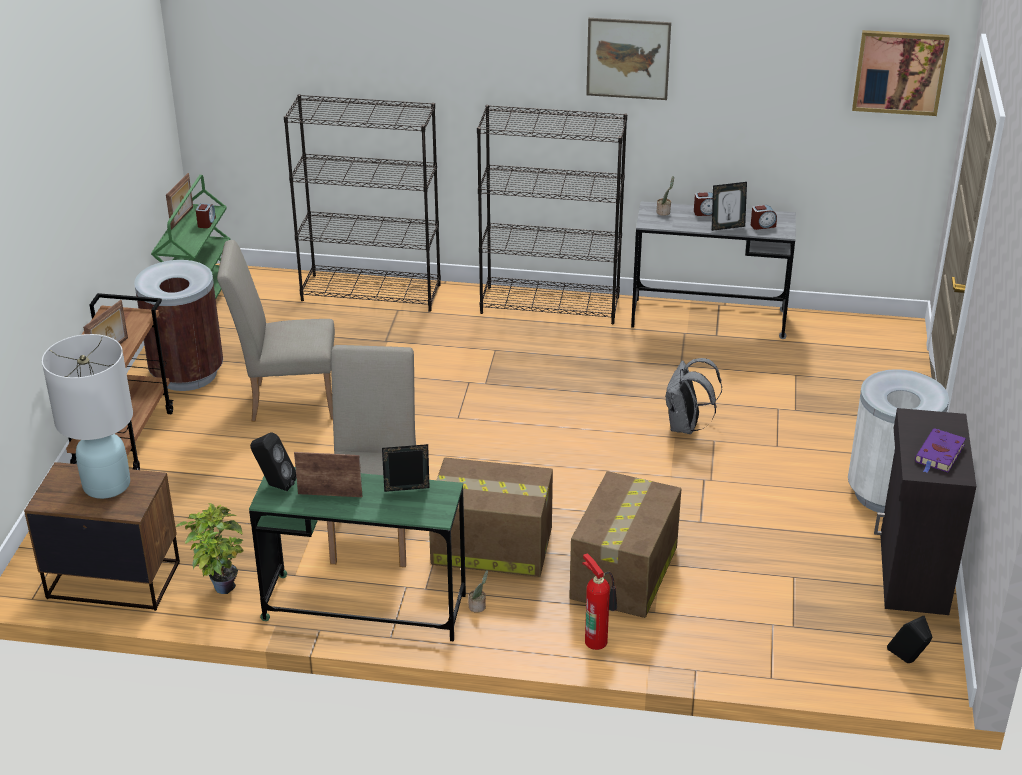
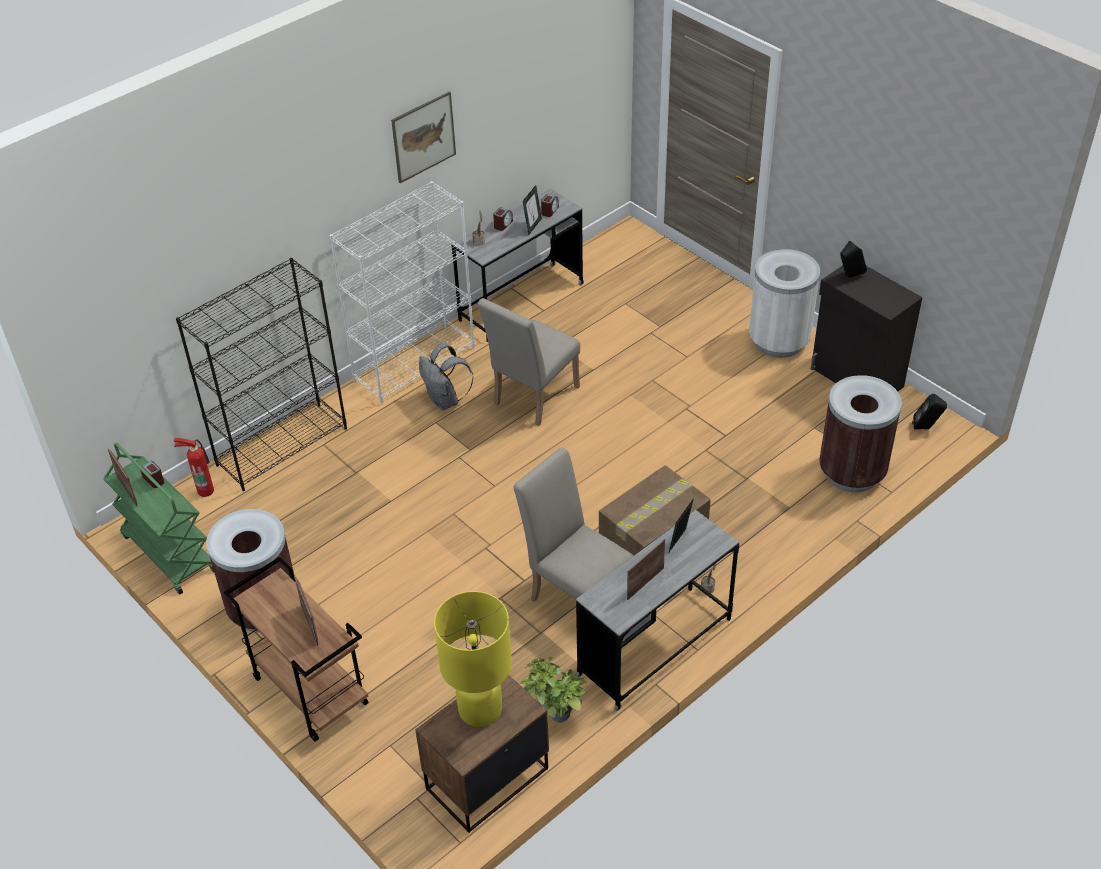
camera: 50 degrees left, 10 degrees up
(107, 485) = (480, 709): white table lamp -> yellow table lamp
(274, 485) = (605, 607): black speaker -> black speaker (849, 276)
(287, 400) = (368, 567): beige chair -> beige chair (532, 398)
(365, 608) = (655, 647): green desk -> grey desk
(551, 305) = (415, 364): black bookcase -> white bookcase
(597, 640) = (791, 549): fire extinguisher -> fire extinguisher (204, 489)
(623, 574) = (741, 500): cardboard box -> none
(686, 427) = (625, 383): grey backpack -> grey backpack (445, 401)
(762, 634) = (852, 473): none -> brown trash can
(899, 72) = (595, 48): picture -> none
(939, 454) = (881, 292): purple book -> none

